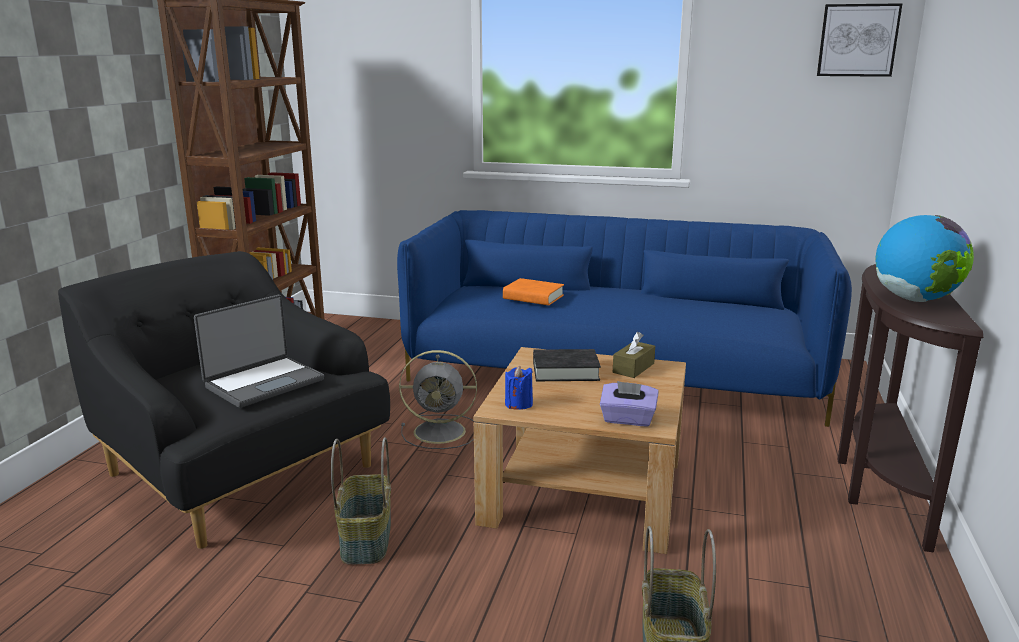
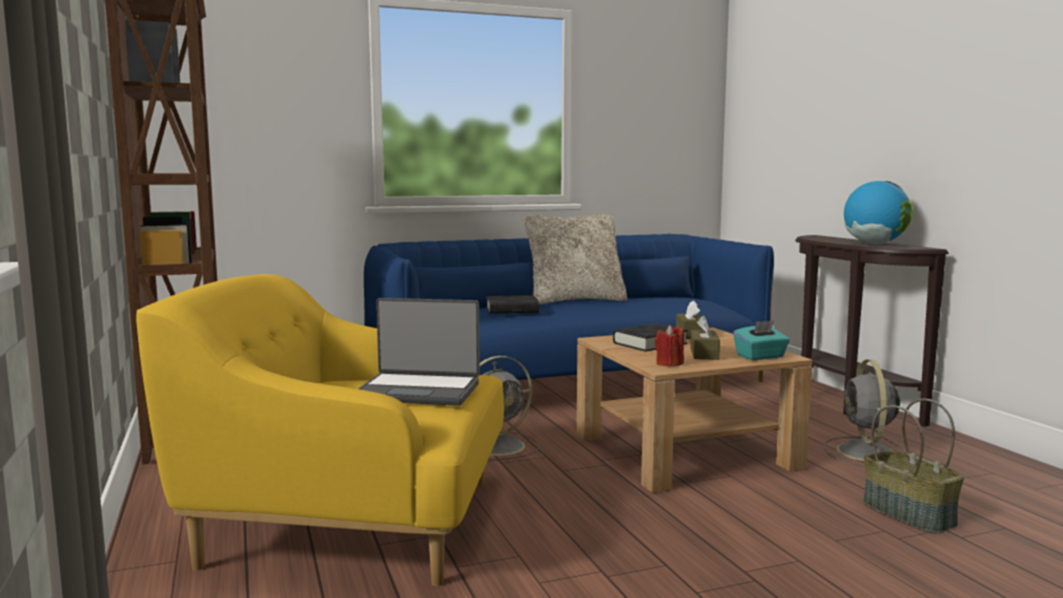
camera: 35 degrees left, 10 degrees down
(238, 470) = (352, 522): black armchair -> yellow armchair
(263, 383) = (419, 391): laptop -> laptop turned 90 degrees clockwise
(365, 539) = (583, 528): basket -> none
(518, 404) = (669, 363): blue candle -> red candle
(533, 297) = (512, 310): orange book -> black book
(581, 400) = (704, 354): none -> brown tissue box
(623, 293) = (575, 299): none -> beige pillow
(627, 419) = (760, 357): purple tissue box -> turquoise tissue box
(773, 560) = (866, 453): none -> grey fan
(857, 40) = (689, 87): picture -> none

